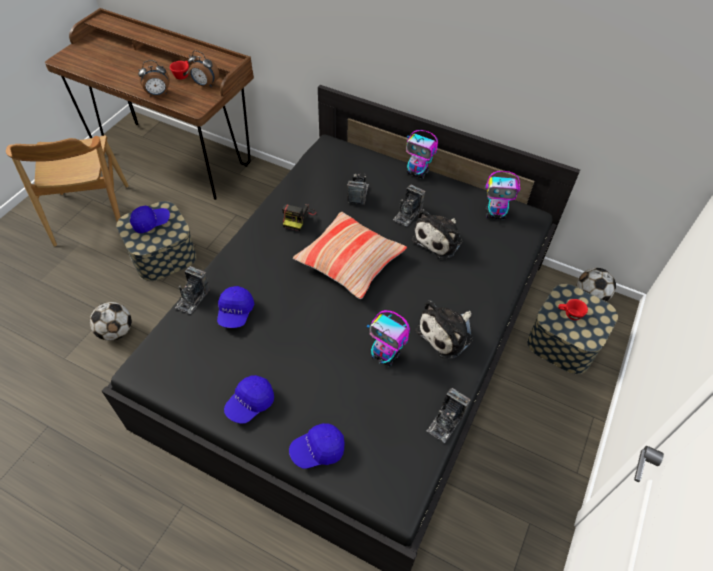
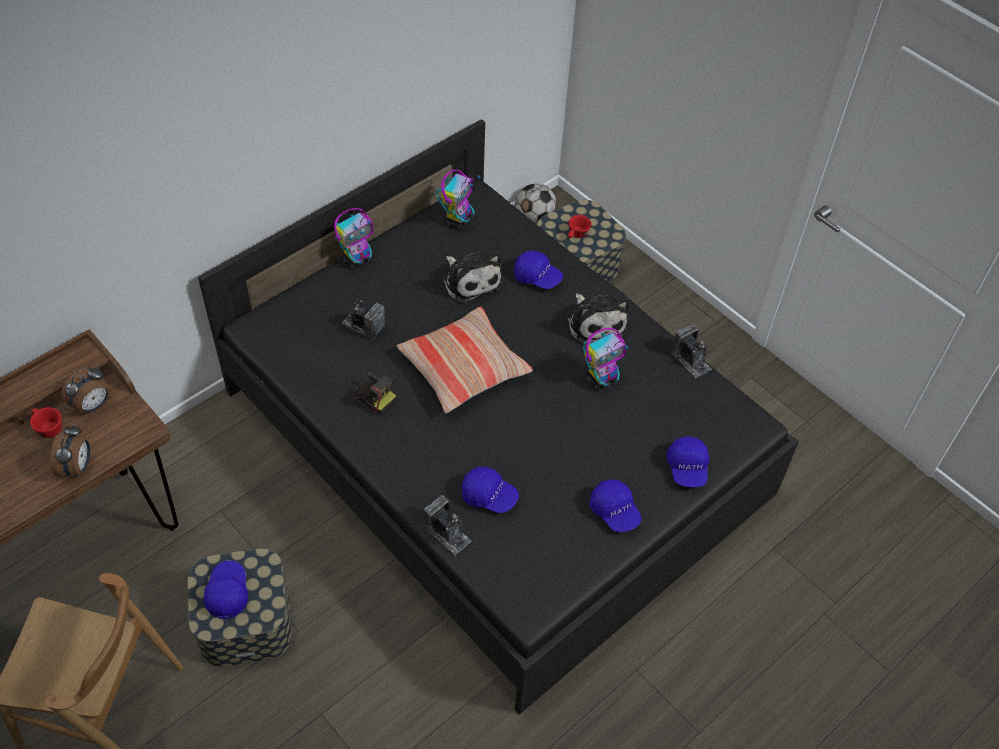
camera: 70 degrees left, 0 degrees up
(116, 332) = (360, 705): football -> none
(407, 214) = (419, 292): camera -> none
(470, 280) = (537, 277): none -> blue cap

